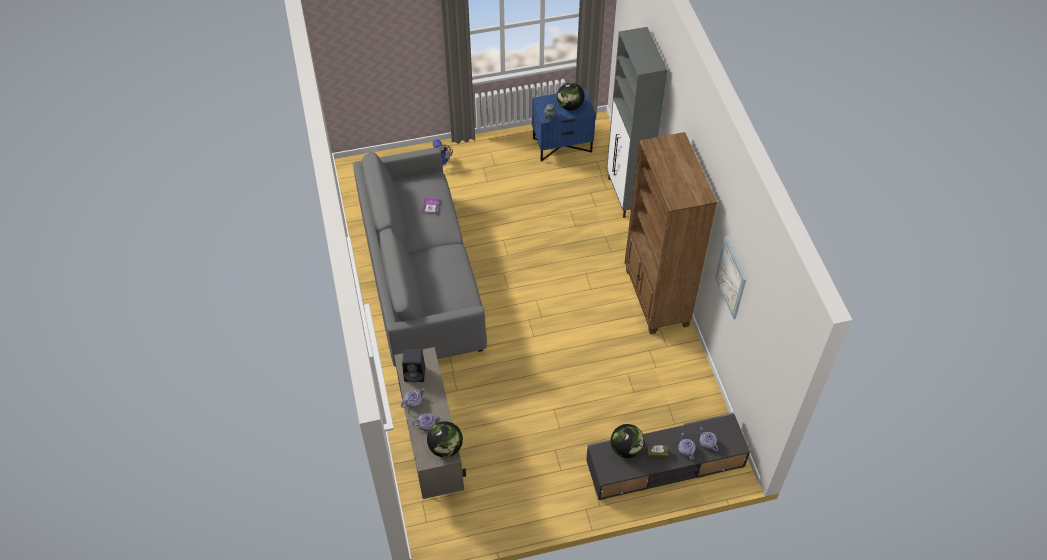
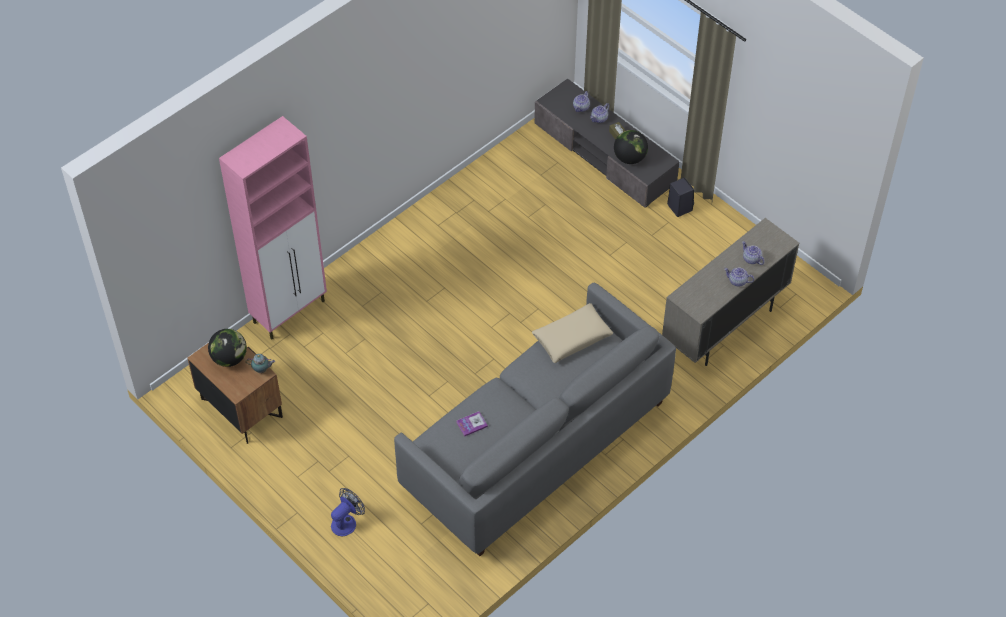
camera: 120 degrees left, 0 degrees up
(415, 374) = (707, 295): black speaker -> black speaker (679, 207)
(445, 447) = (761, 234): globe -> none
(458, 294) = (572, 337): none -> beige pillow
(562, 144) = (240, 408): blue nightstand -> brown nightstand
(626, 196) = (290, 311): grey cabinet -> pink cabinet
(656, 298) = (419, 230): brown bookcase -> none
(731, 278) = (471, 49): picture -> none

